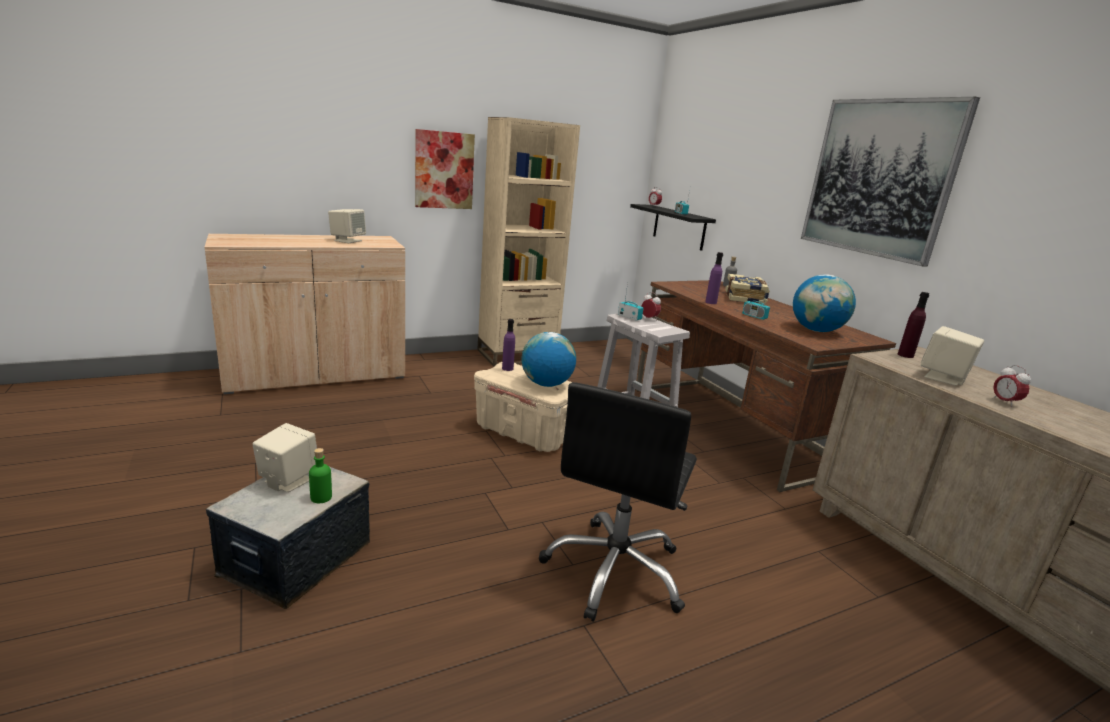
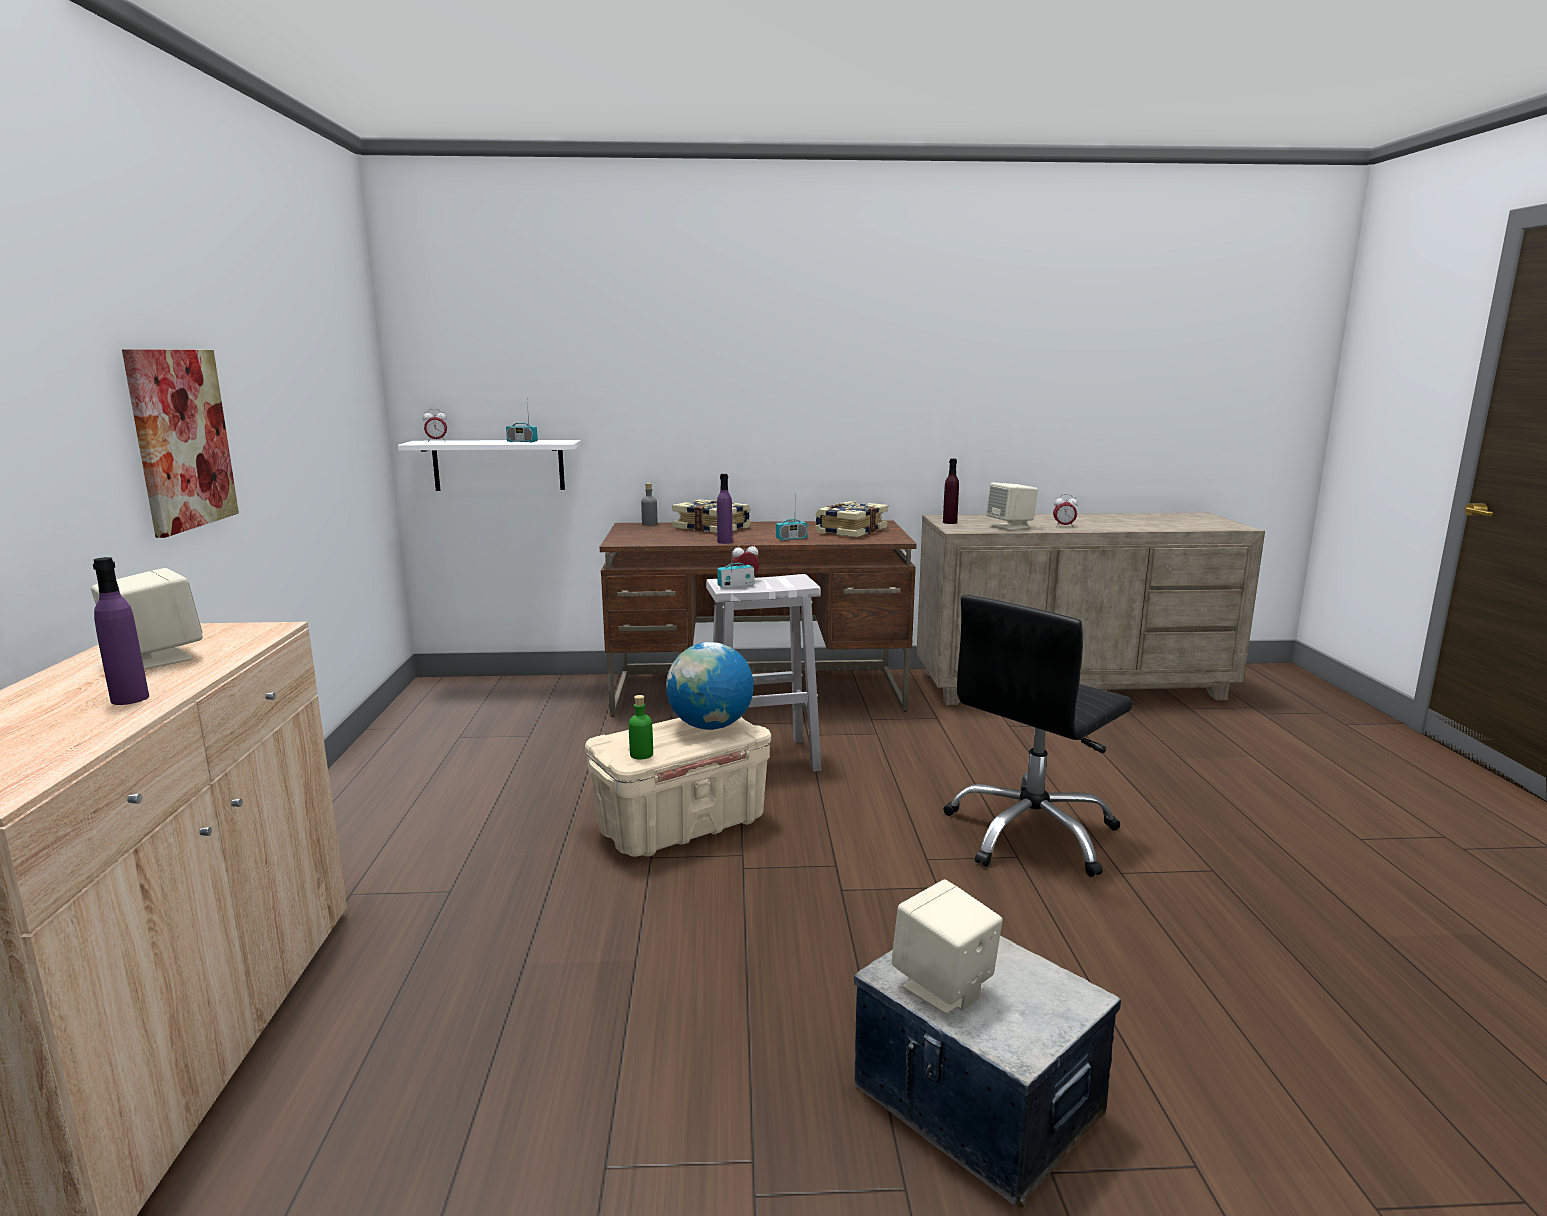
camera: 65 degrees left, 5 degrees down
(321, 497) = (1002, 955): green bottle -> green bottle (641, 754)
(507, 368) = (628, 742): purple bottle -> purple bottle (130, 699)
(517, 355) = (374, 775): beige bookcase -> none
(615, 571) = (1032, 834): black office chair -> black office chair turned 90 degrees clockwise
(679, 227) = (498, 465): black shelf -> white shelf
(816, 330) = (850, 531): globe -> book
(879, 178) = (825, 357): picture -> none

